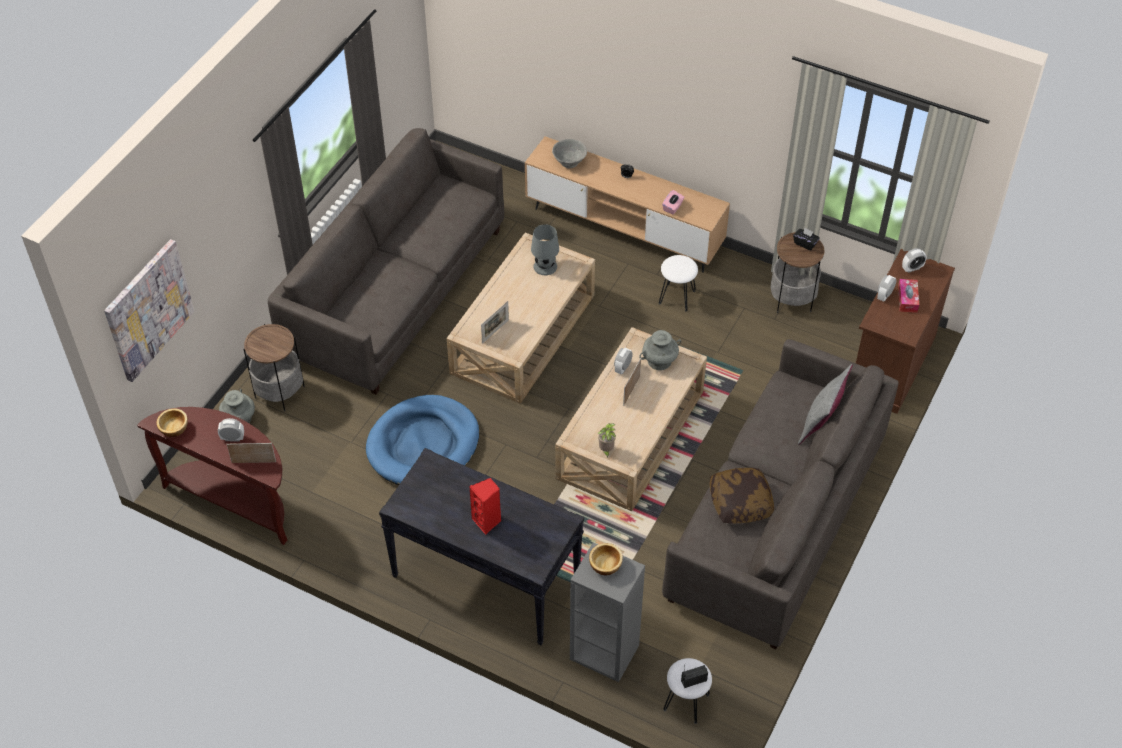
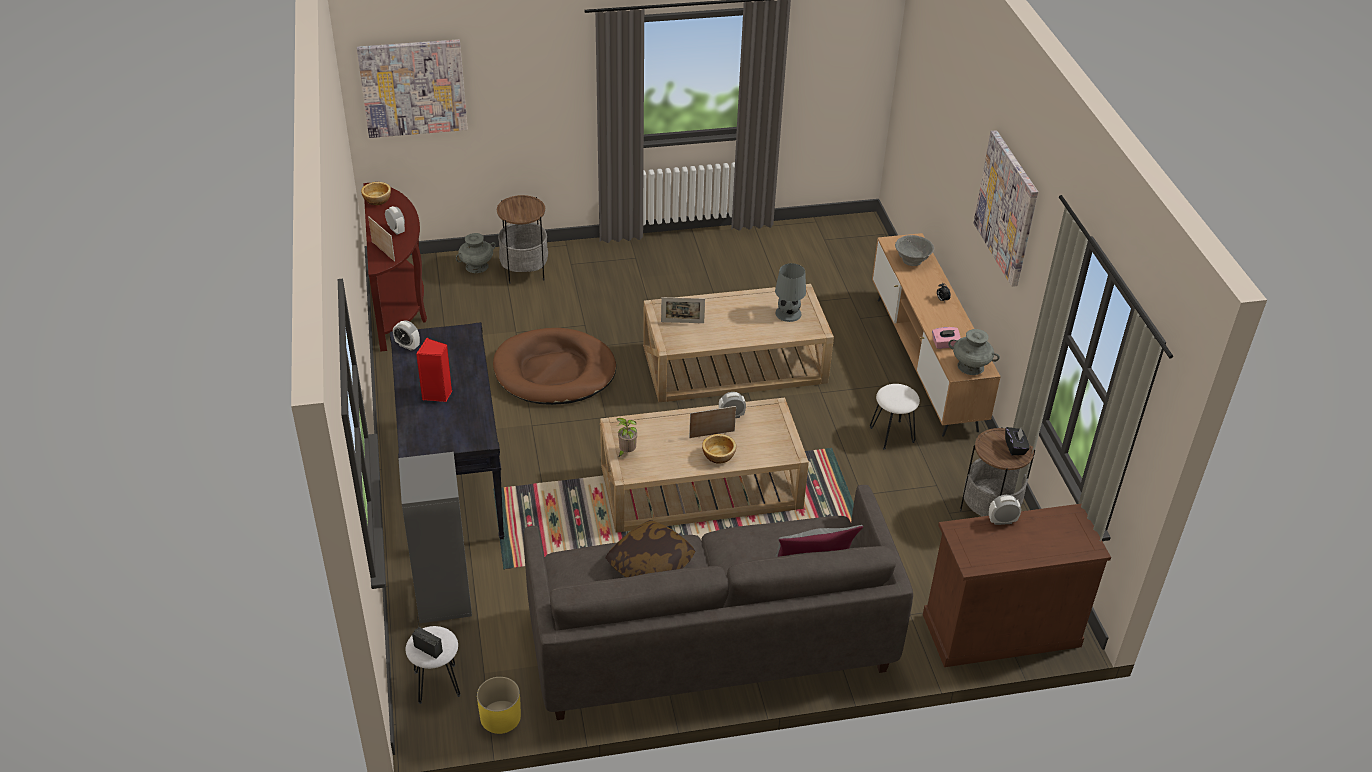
camera: 50 degrees right, 10 degrees down
(396, 292) = (692, 275): grey sofa -> none
(423, 445) = (554, 371): blue dog bed -> brown dog bed
(605, 564) = (435, 471): bowl -> bowl (719, 455)
(659, 361) = (766, 434): grey vase -> grey vase (970, 366)
(688, 82) = (1007, 207): none -> picture
(747, 681) = (500, 717): none -> yellow planter
(907, 299) = (1019, 540): tissue box -> none
(912, 268) = (1065, 524): alarm clock -> alarm clock (407, 346)

